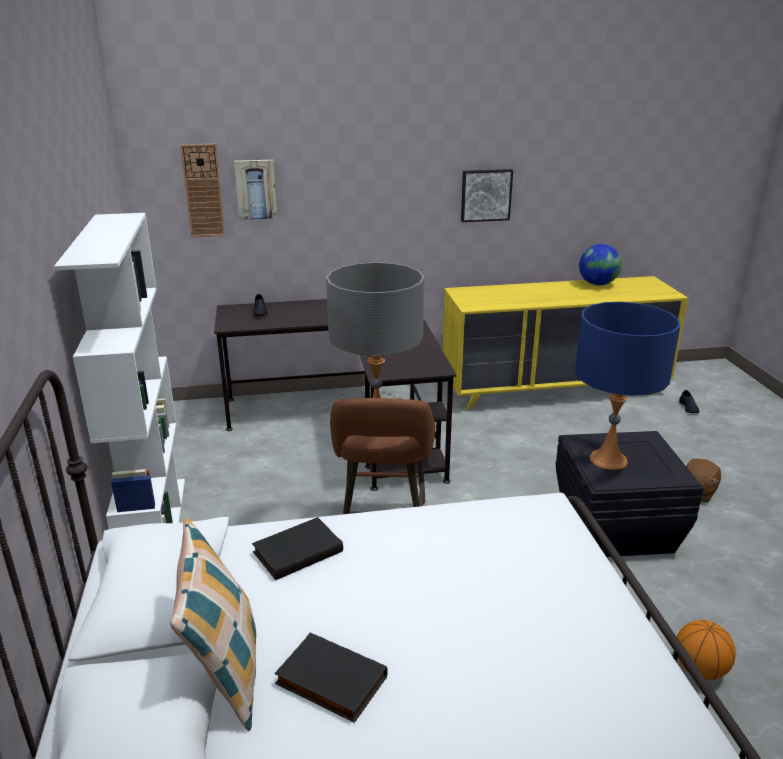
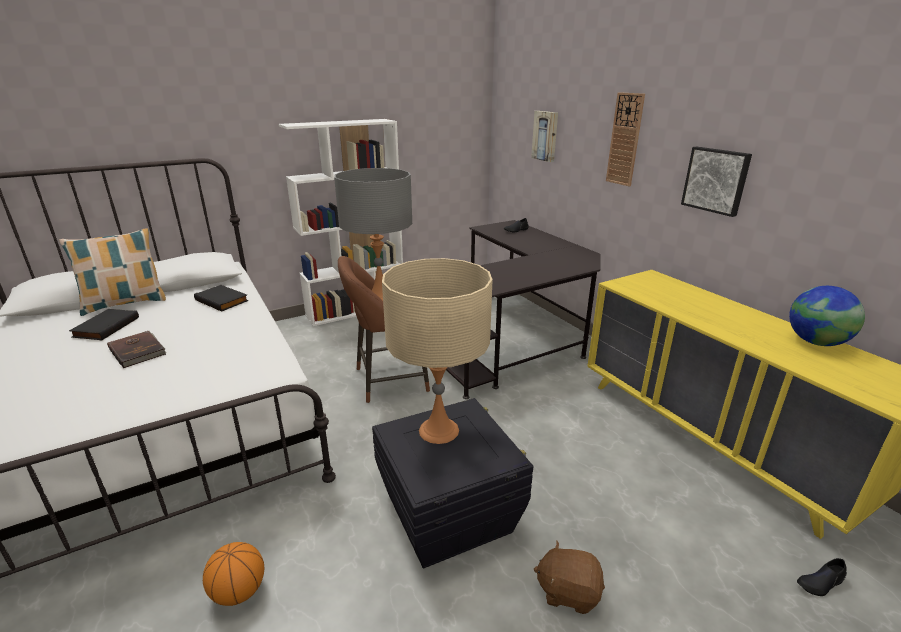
camera: 70 degrees right, 0 degrees up
(203, 191) = (521, 132): wall clock -> wall clock (625, 139)
(445, 627) = (138, 350): none -> brown book
(608, 459) = (439, 430): blue table lamp -> beige table lamp

